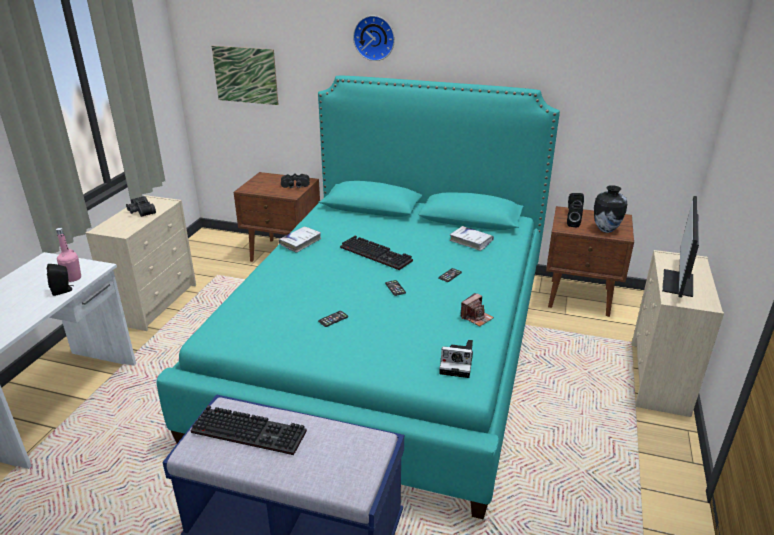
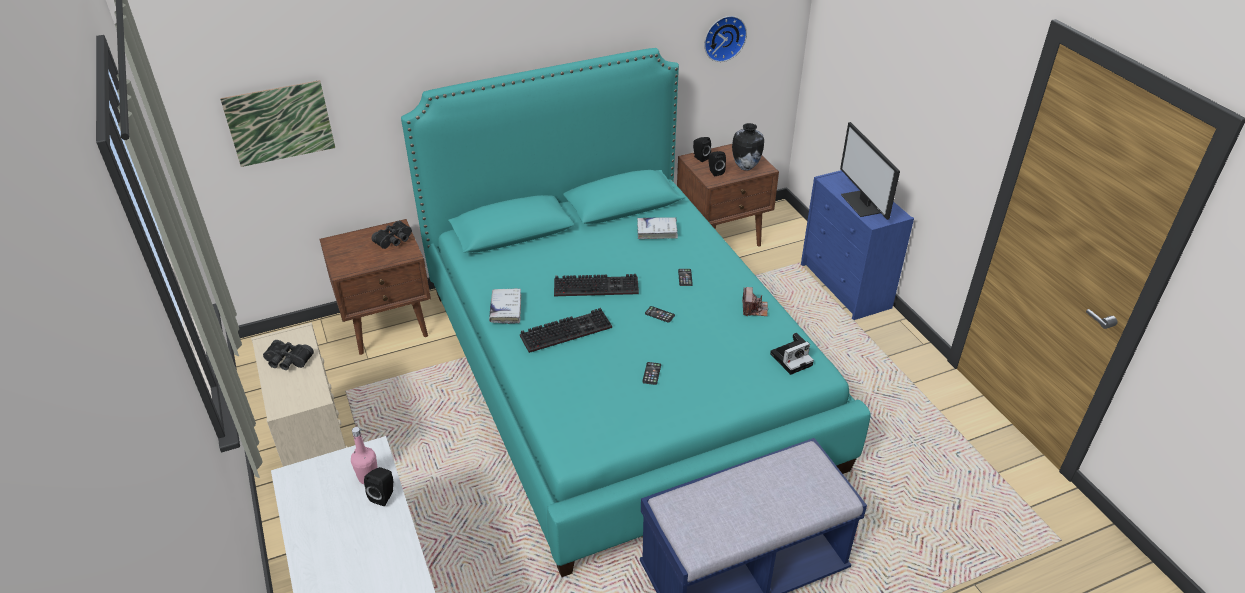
camera: 40 degrees left, 10 degrees up
(251, 431) = (720, 506): keyboard -> keyboard (567, 330)
(374, 37) = (459, 34): wall clock -> wall clock (723, 37)
(659, 379) = (846, 286): beige dresser -> blue dresser

